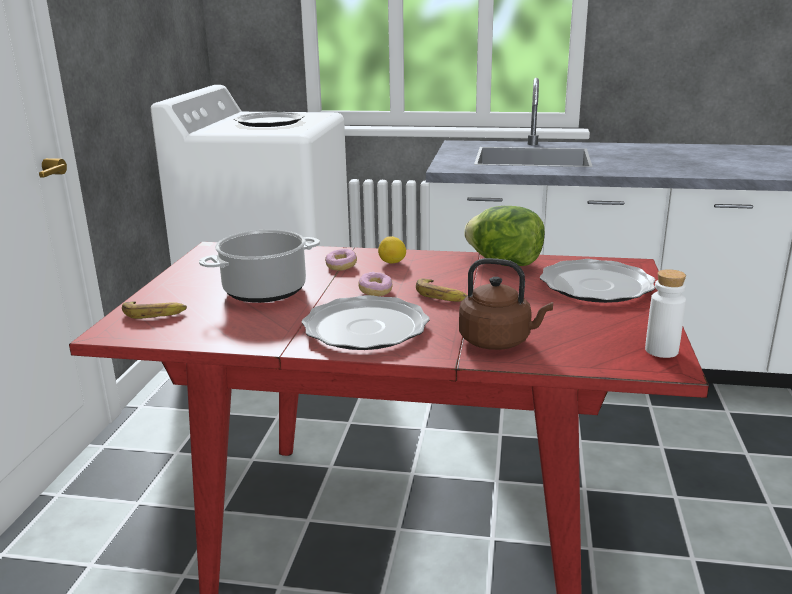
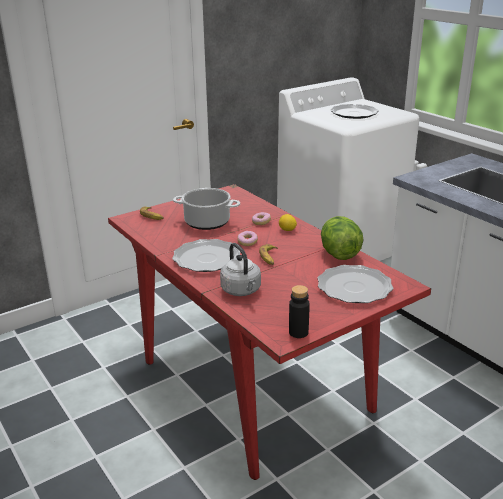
camera: 45 degrees right, 5 degrees up
(498, 341) = (242, 291): brown kettle -> grey kettle
(661, 350) = (298, 332): white bottle -> black bottle

